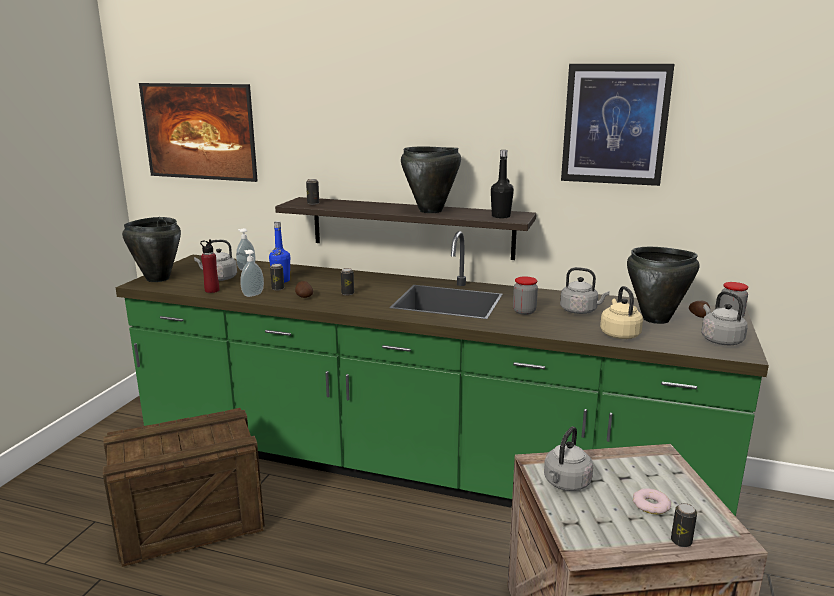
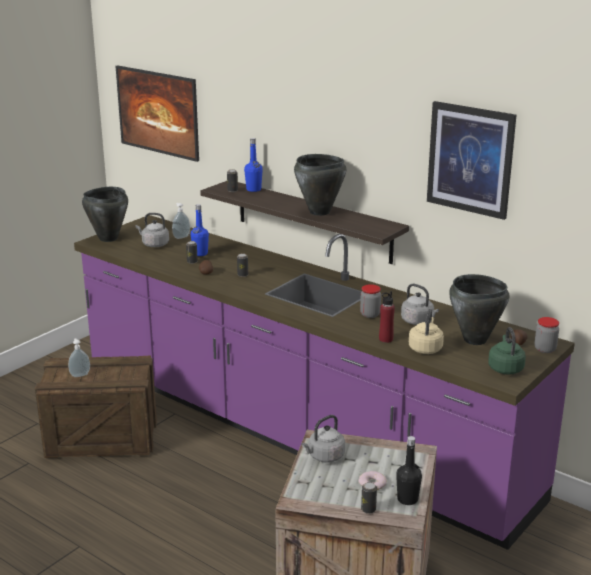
camera: 20 degrees right, 5 degrees up
(212, 290) = (141, 256): red bottle -> red bottle (385, 339)
(252, 294) = (169, 265): soap dispenser -> soap dispenser (80, 375)
(336, 201) = (253, 189): none -> blue bottle
(417, 467) = (295, 431): green counter -> purple counter
(501, 216) = (370, 227): black bottle -> black bottle (407, 499)
(720, 340) = (505, 368): grey kettle -> green kettle

